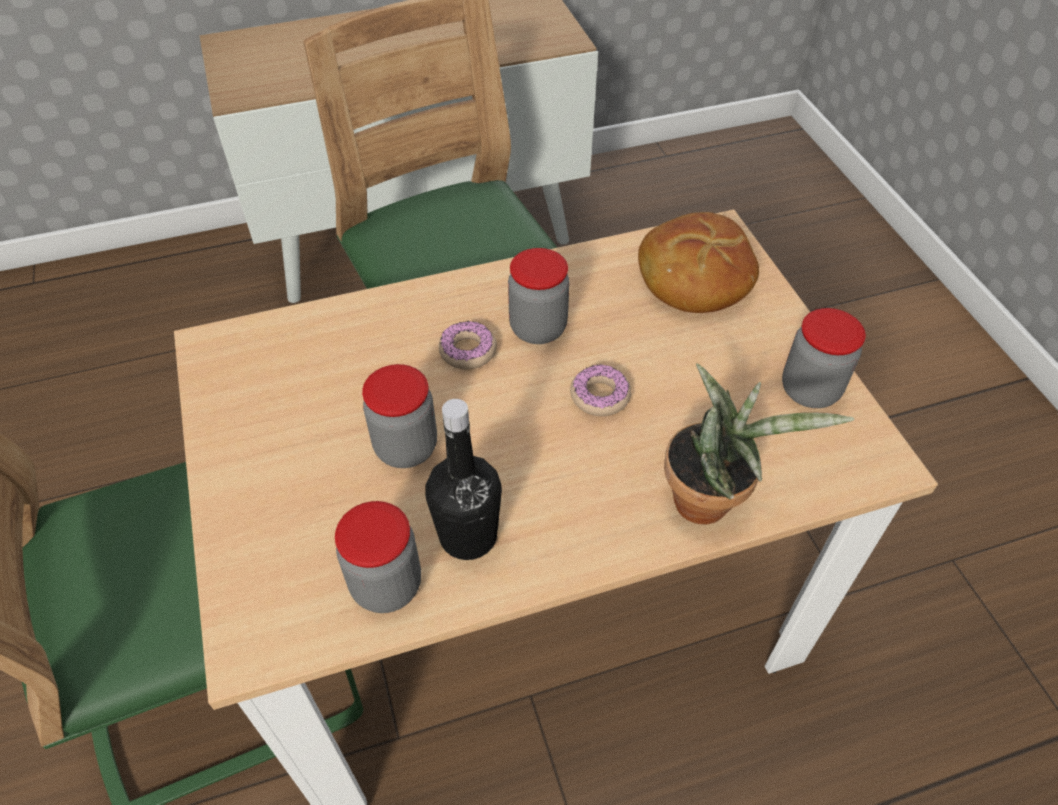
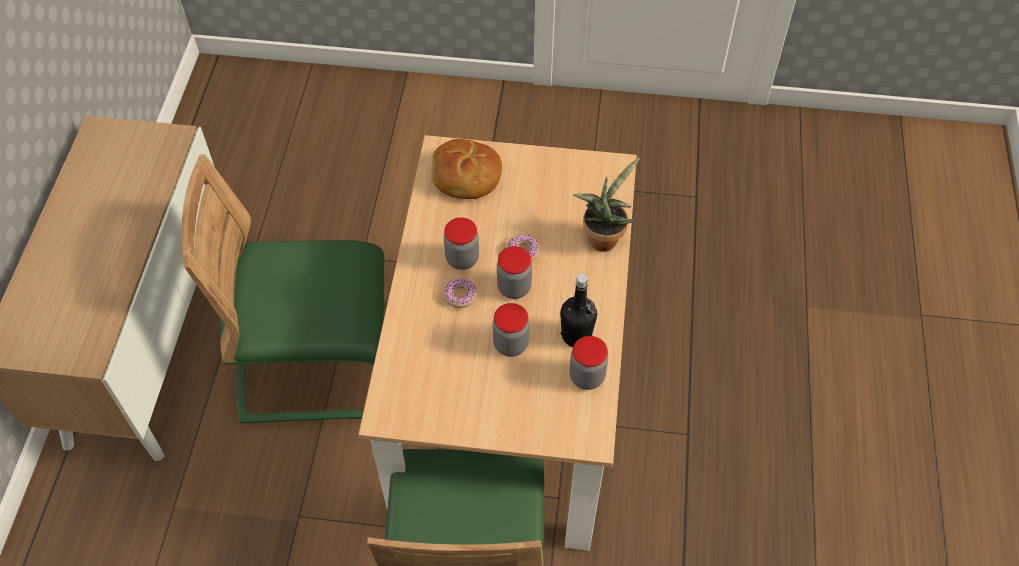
camera: 65 degrees left, 5 degrees up
(810, 390) = (564, 170): jar -> jar (514, 287)

